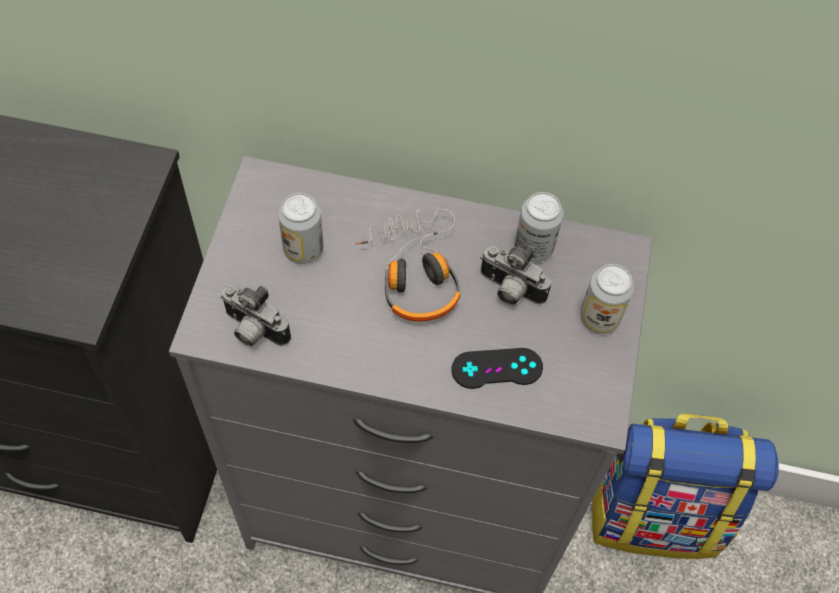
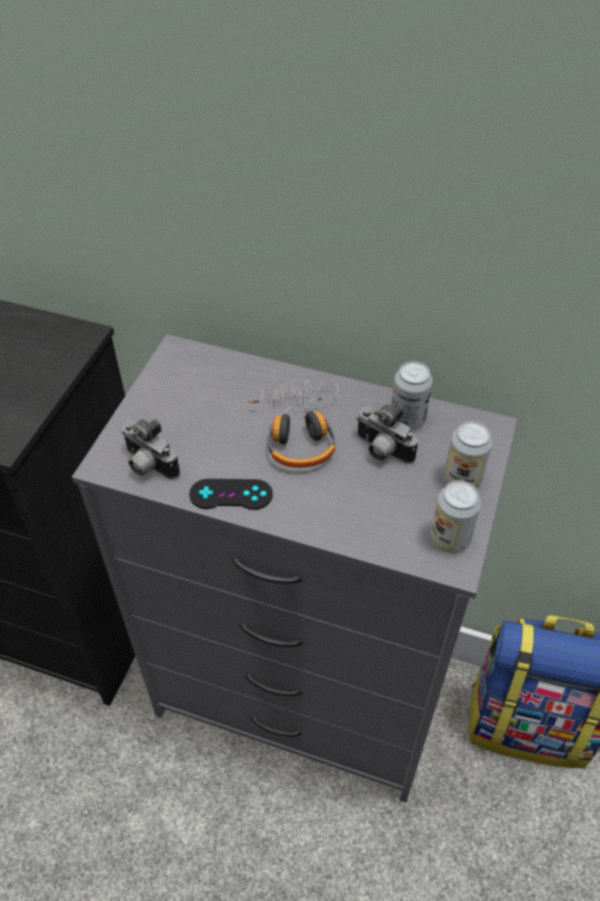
camera: 10 degrees right, 10 degrees down
(303, 249) = (203, 406): can -> can (449, 539)
(497, 368) = (362, 513): black game controller -> black game controller (231, 494)

